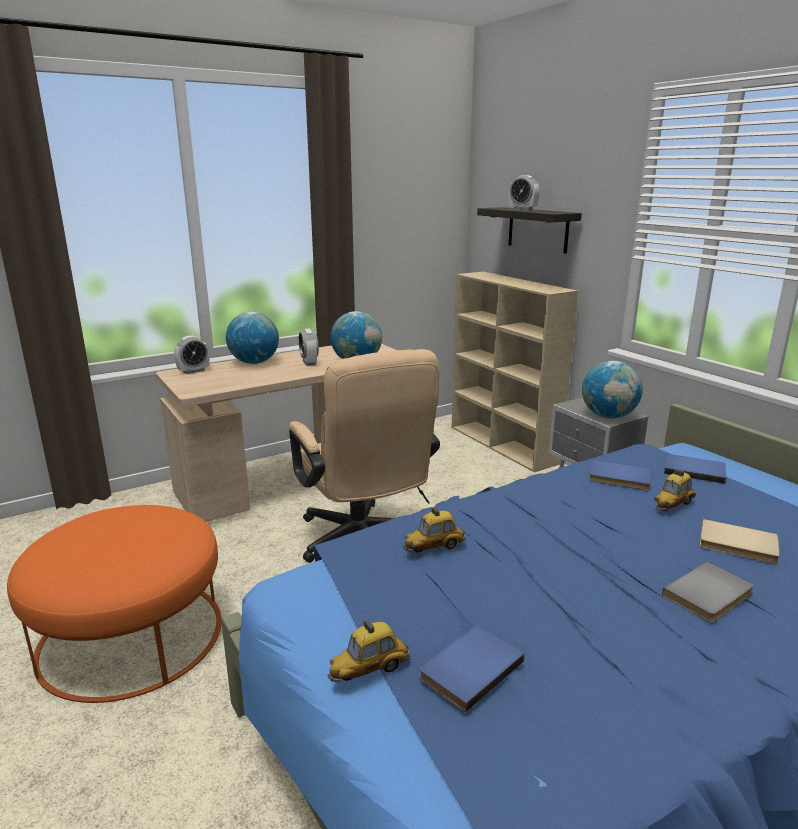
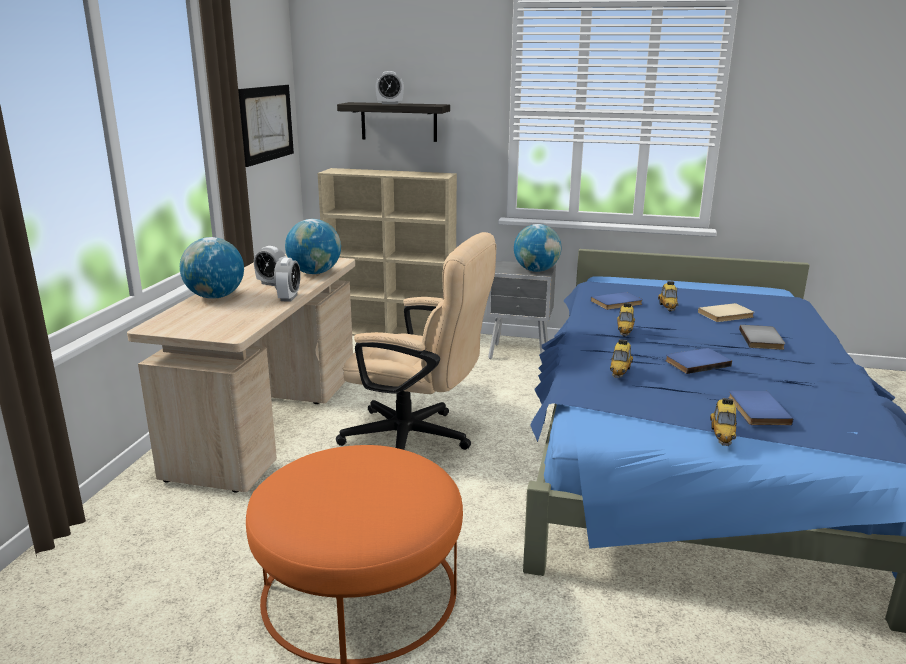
camera: 45 degrees left, 0 degrees up
(193, 371) = (171, 320): alarm clock -> alarm clock (289, 298)
(414, 223) = (267, 123): none -> picture
(544, 510) = (624, 331): none -> toy car
(694, 470) = (638, 287): blue book -> blue book (696, 362)

